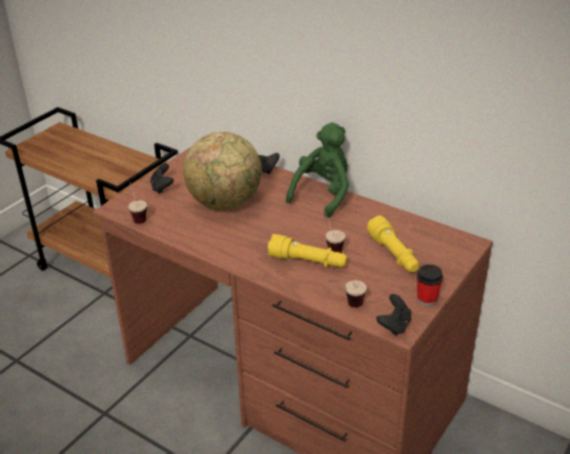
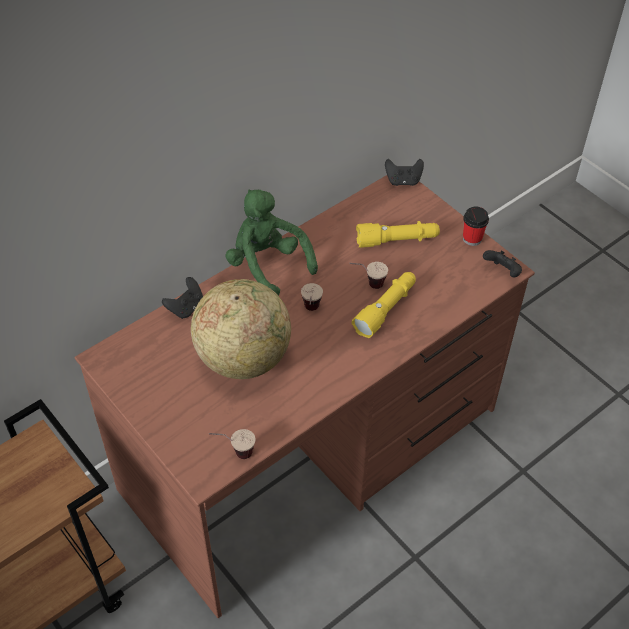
camera: 75 degrees left, 15 degrees up
(162, 187) = (177, 417): black game controller -> black game controller (403, 181)
(346, 304) = (463, 297): cup -> cup (311, 312)

